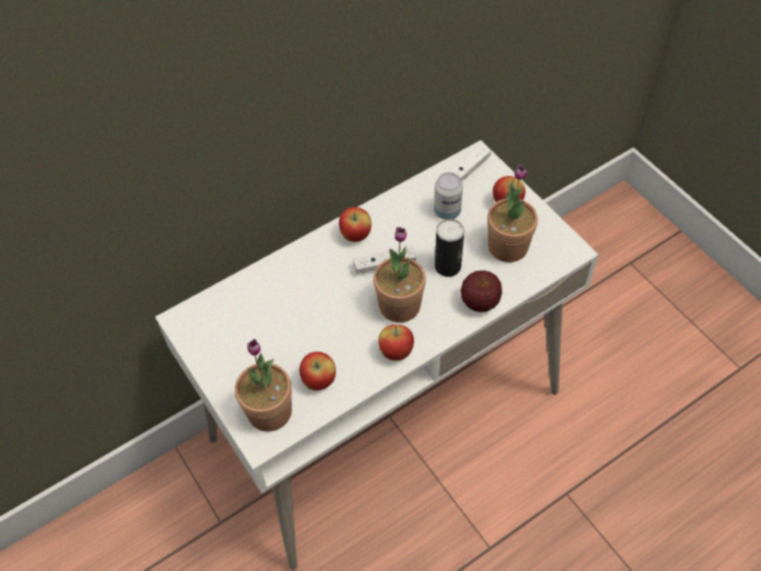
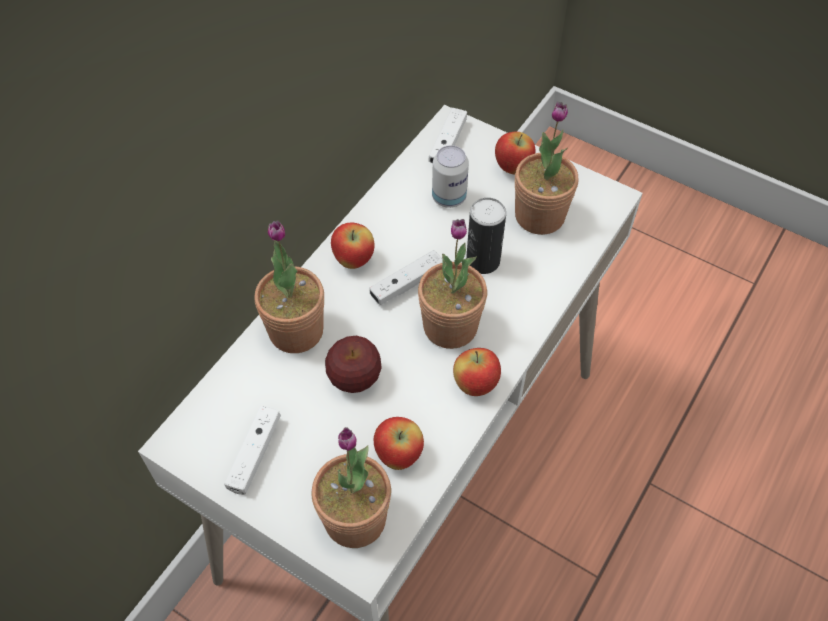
camera: 25 degrees left, 0 degrees up
(226, 345) = (254, 454): none -> white game controller
(292, 272) = (296, 331): none -> potted plant
(479, 302) = (541, 290): apple -> apple (354, 378)

